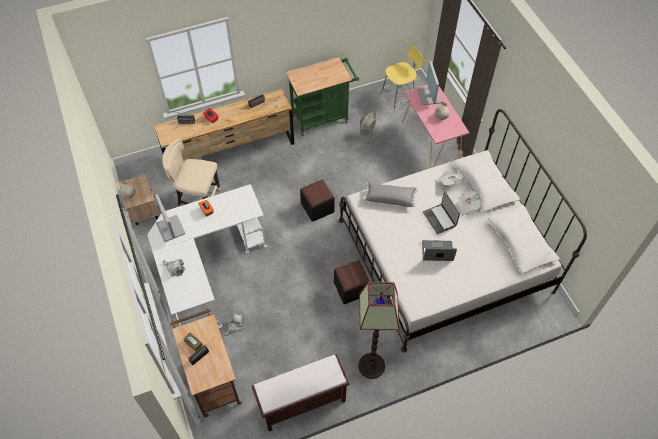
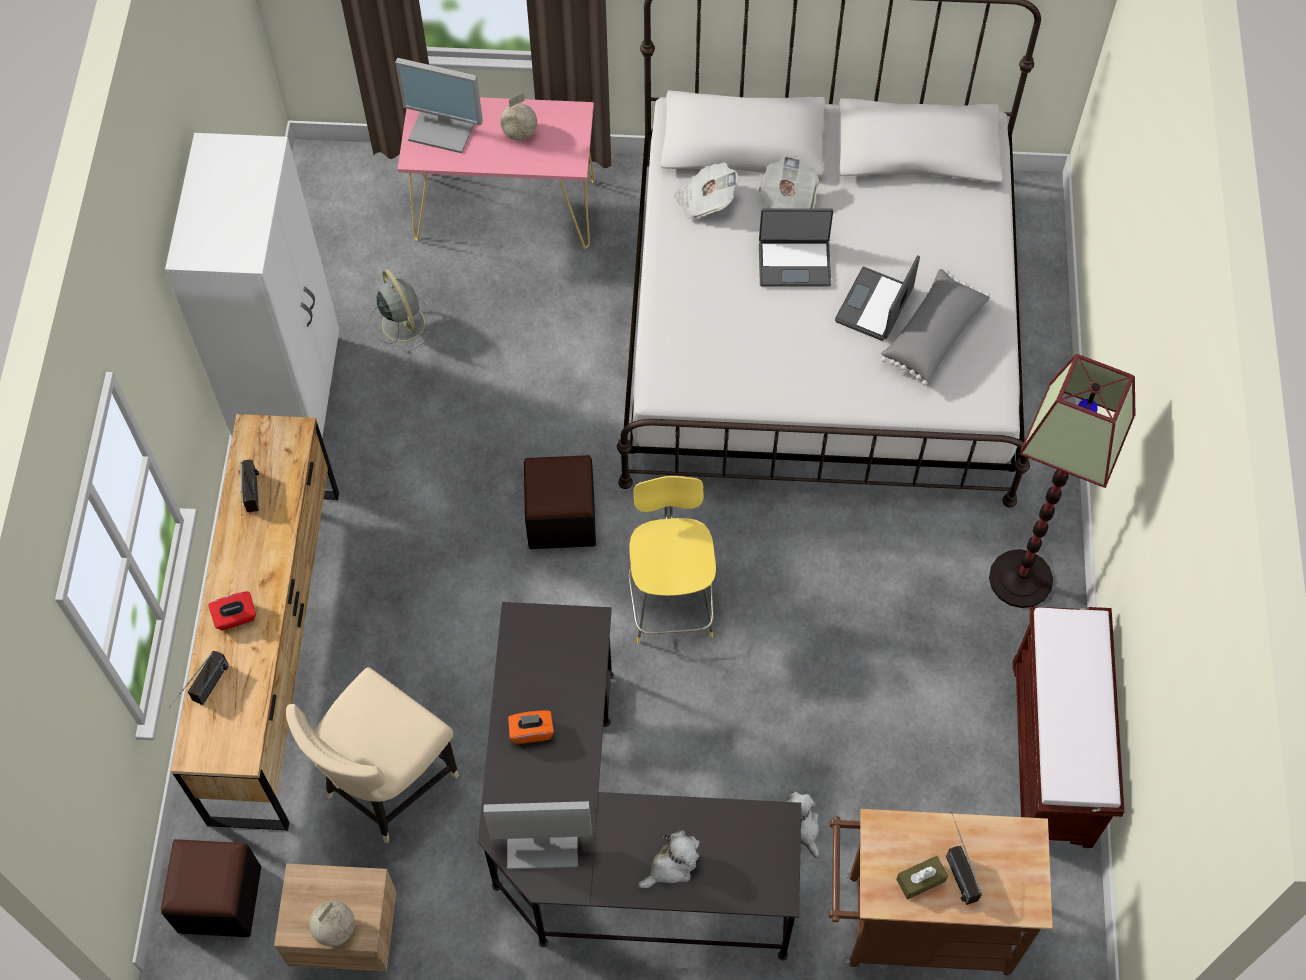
camera: 65 degrees left, 5 degrees up
(206, 269) = (610, 837): white desk -> black desk
(323, 117) = (292, 395): green cart -> white wardrobe
(351, 289) = (816, 539): black ottoman -> black ottoman (219, 899)
(390, 197) = (689, 330): grey pillow -> grey pillow (932, 334)
(398, 98) = (337, 213): yellow stool -> yellow stool (671, 601)

